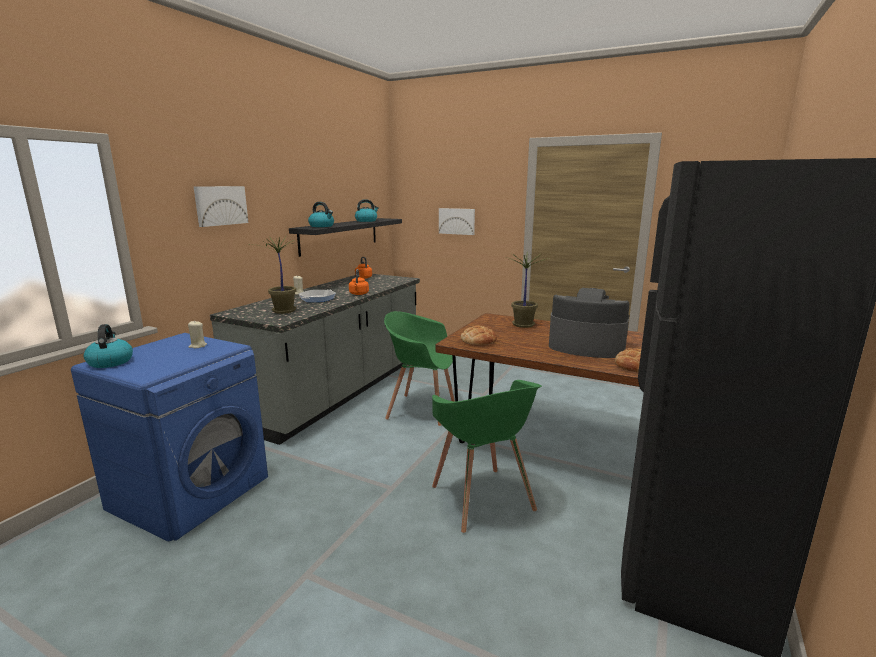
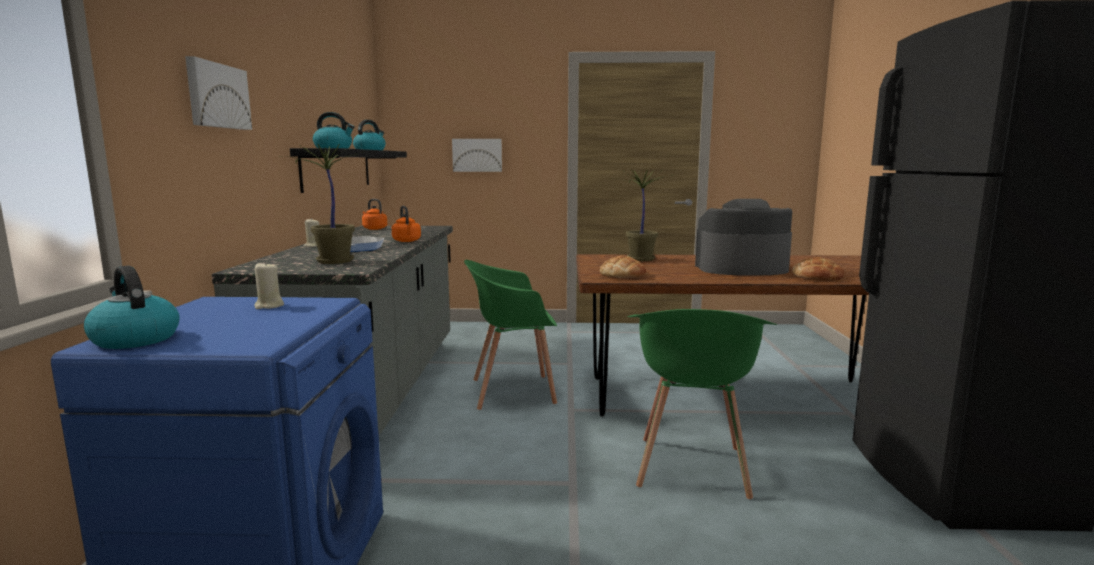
camera: 25 degrees left, 5 degrees down
(482, 499) = (691, 468): green chair -> green chair turned 60 degrees clockwise

